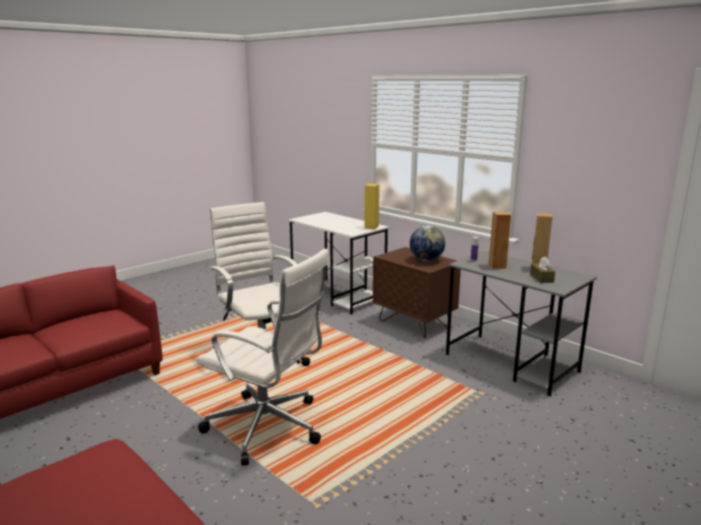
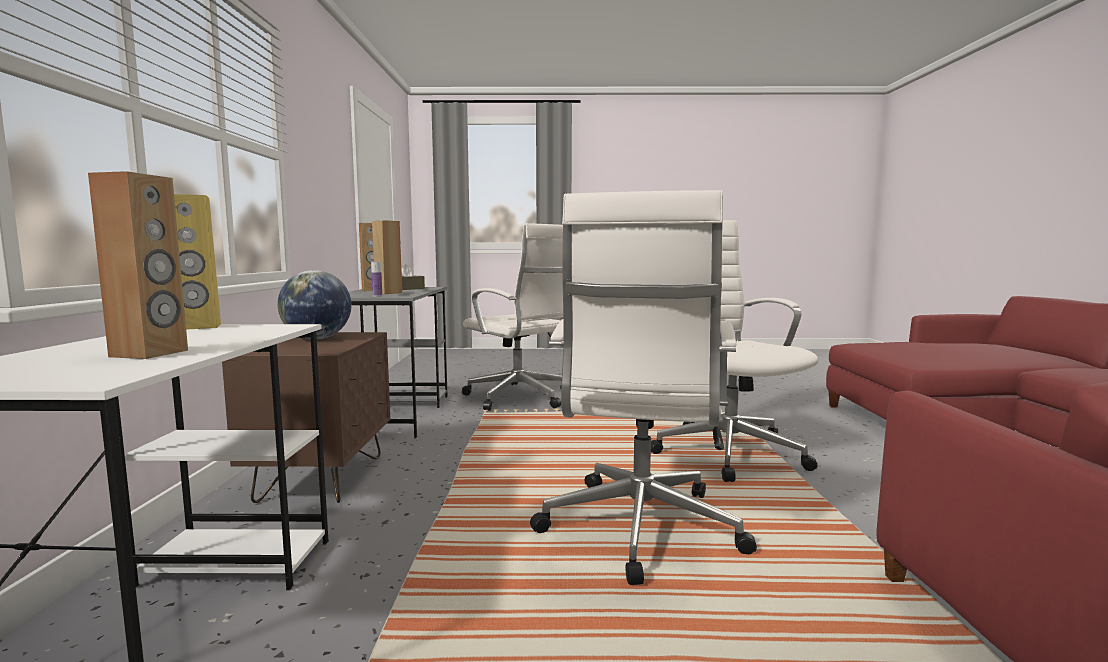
camera: 135 degrees left, 10 degrees down
(323, 222) = (150, 353): none -> brown speaker
(506, 424) = (520, 398): none -> white office chair

